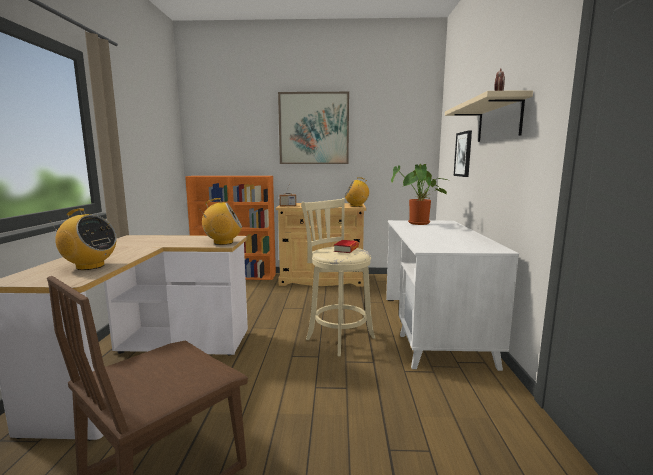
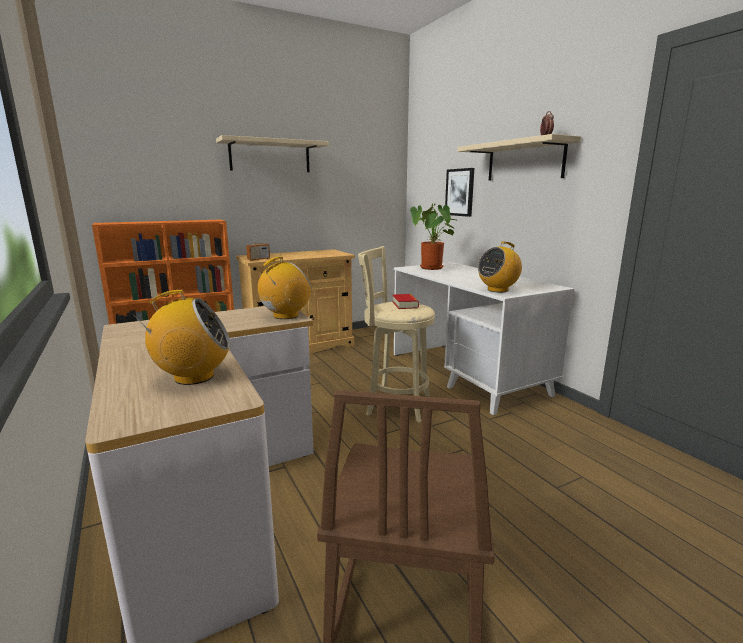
camera: 30 degrees left, 5 degrees up
(314, 128) = (270, 156): picture -> beige shelf
(356, 206) = (339, 253): radio -> radio (498, 290)

